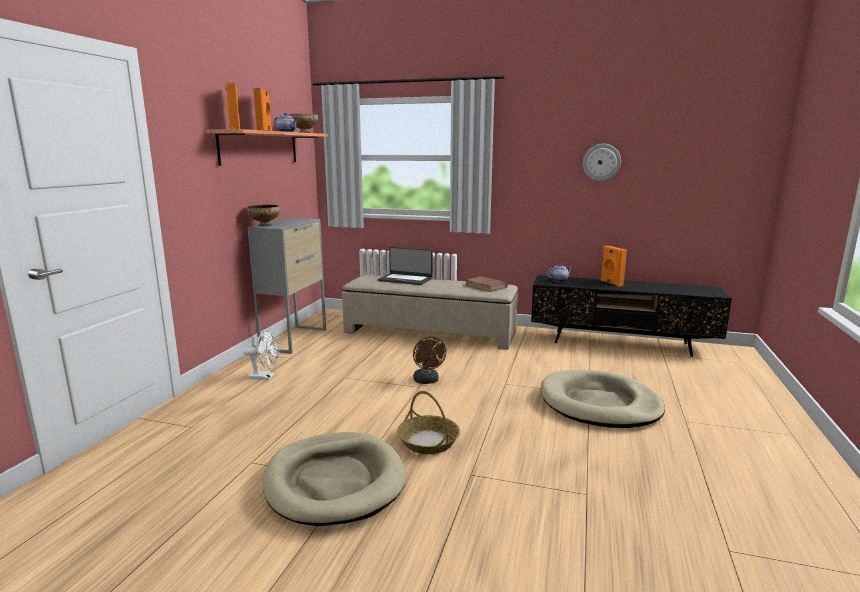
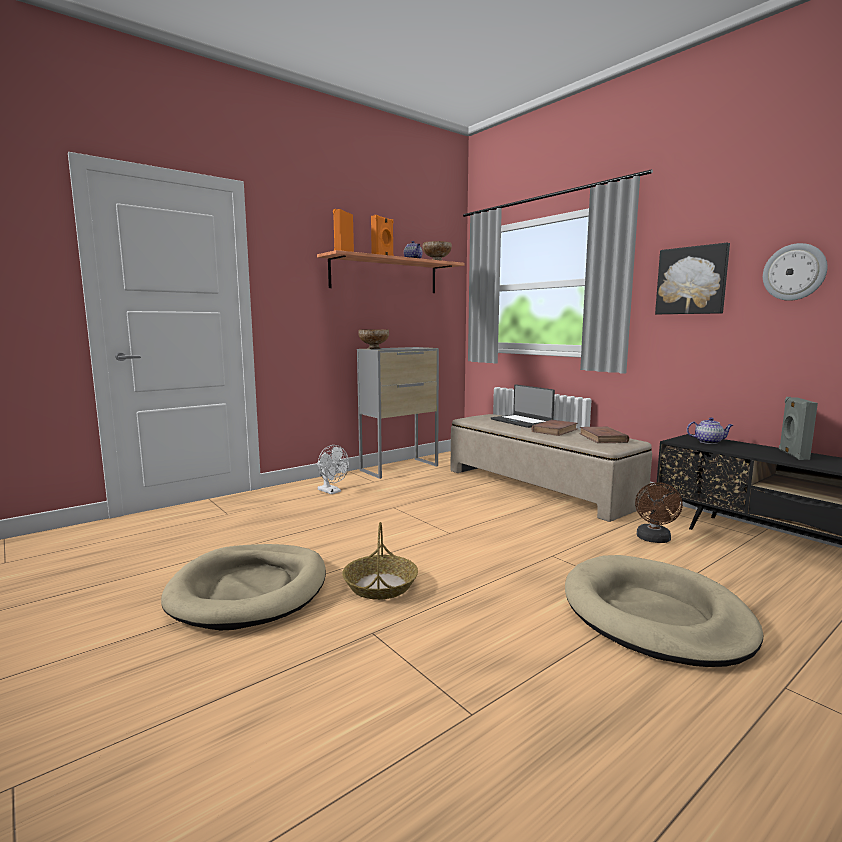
camera: 35 degrees right, 5 degrees down
(427, 381) = (466, 530): brown fan -> brown fan (654, 540)
(444, 285) = (555, 430): none -> brown book
(534, 163) = (692, 280): none -> picture
(611, 283) = (792, 455): orange speaker -> grey speaker

